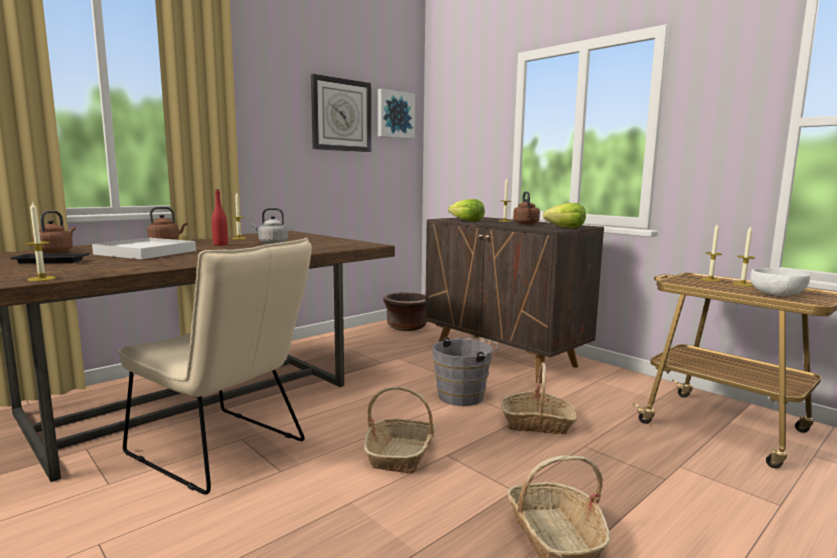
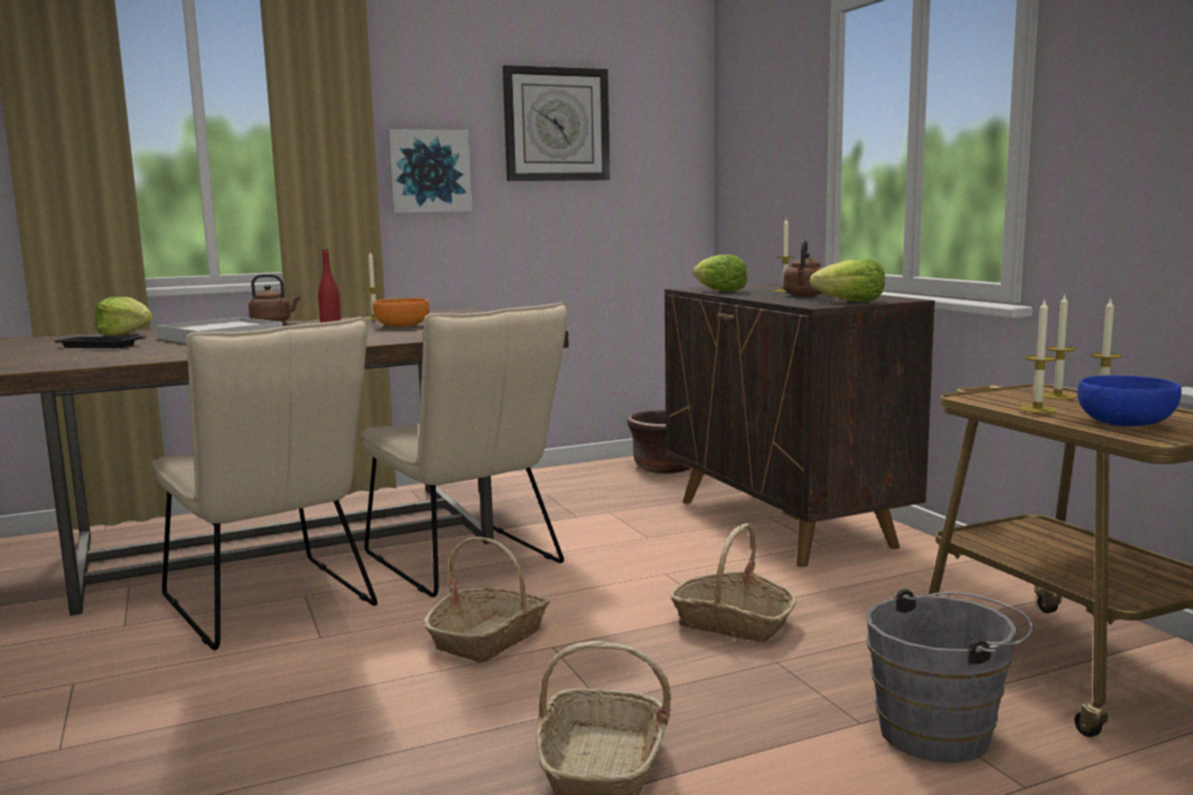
camera: 20 degrees right, 0 degrees up
(42, 279) = (54, 365): candle -> candle (1037, 409)
(55, 251) = (126, 334): brown kettle -> lettuce
(271, 243) = (401, 326): grey kettle -> orange bowl
(340, 401) = (469, 563): none -> beige chair
(394, 115) = (656, 116): picture -> picture (429, 171)
(464, 396) = (657, 573): grey bucket -> grey bucket (943, 733)
(777, 294) = (1127, 423): white bowl -> blue bowl

